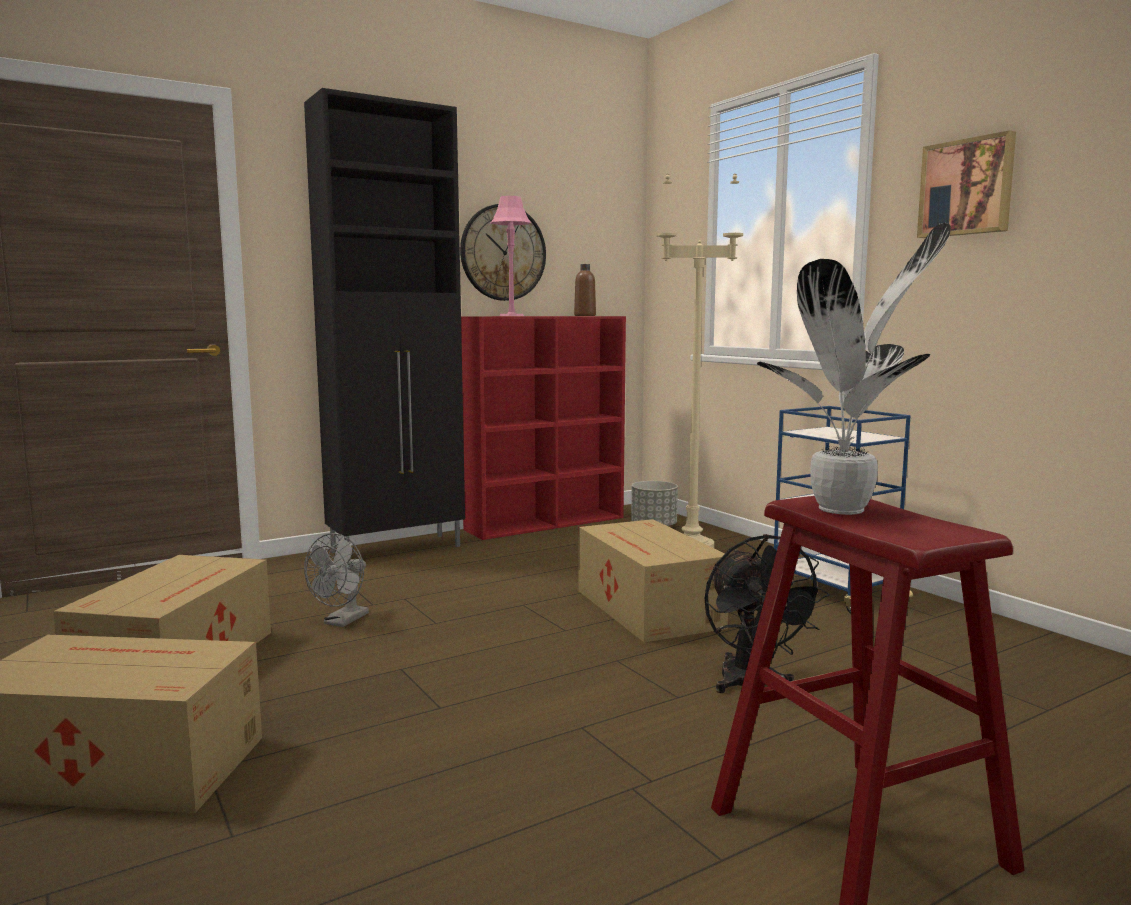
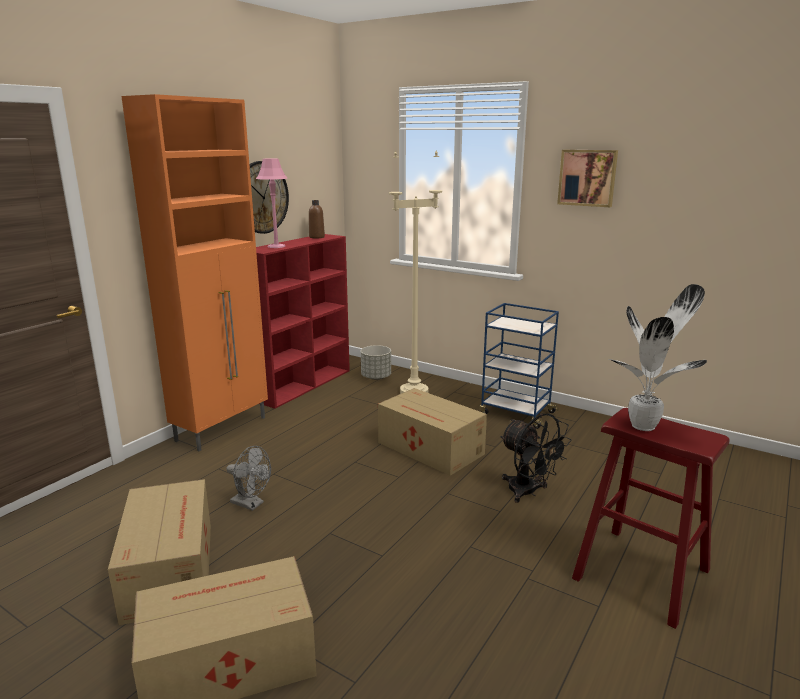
camera: 25 degrees left, 10 degrees up
(342, 621) = (251, 504): grey fan -> grey fan turned 60 degrees counterclockwise
(398, 549) = (223, 428): black cabinet -> orange cabinet

